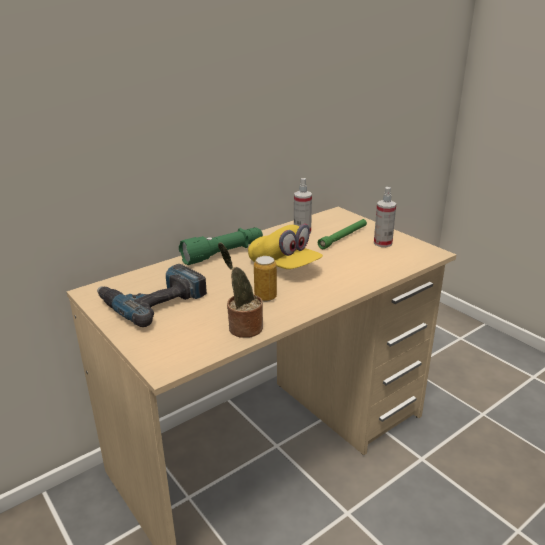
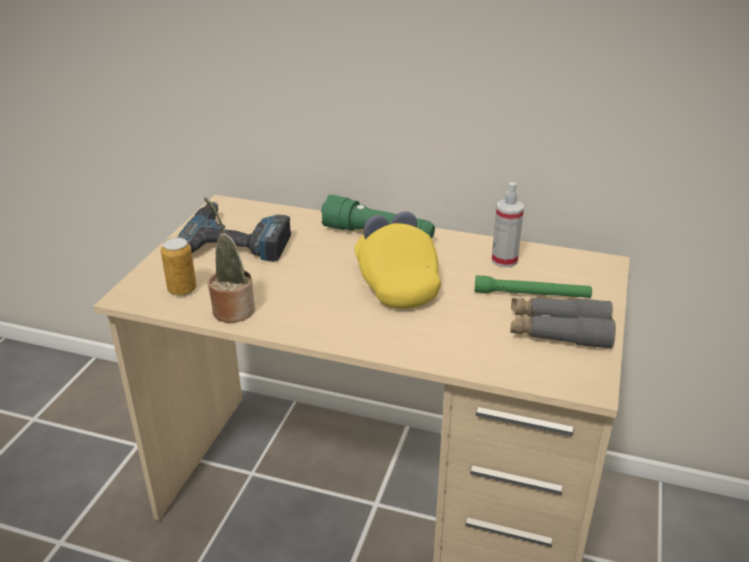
camera: 55 degrees right, 5 degrees up
(265, 297) = (309, 298): can -> can (182, 290)
(284, 266) = (395, 282): yellow cap -> yellow cap turned 150 degrees clockwise
(382, 243) = (558, 331): spray bottle -> grey binoculars

